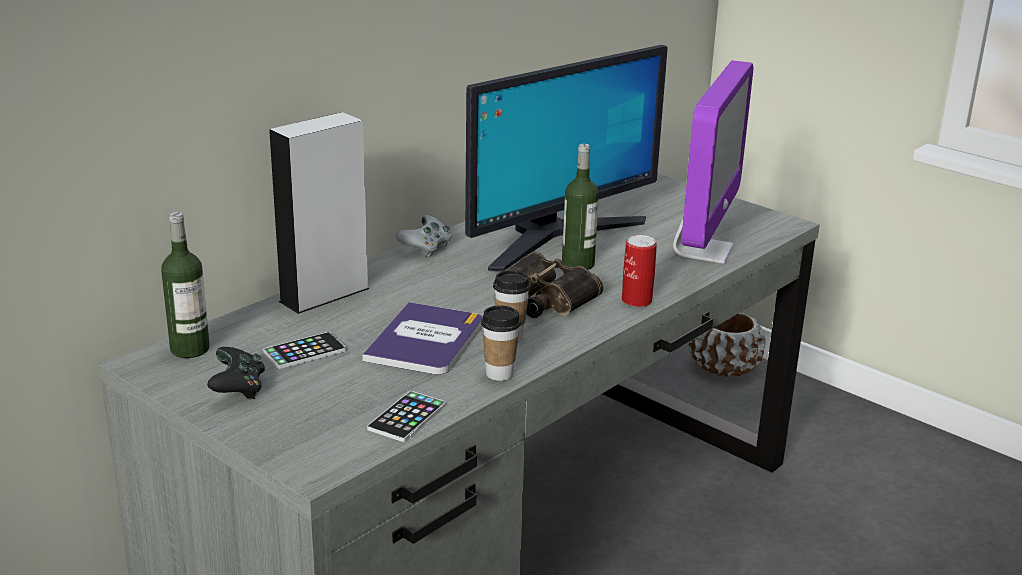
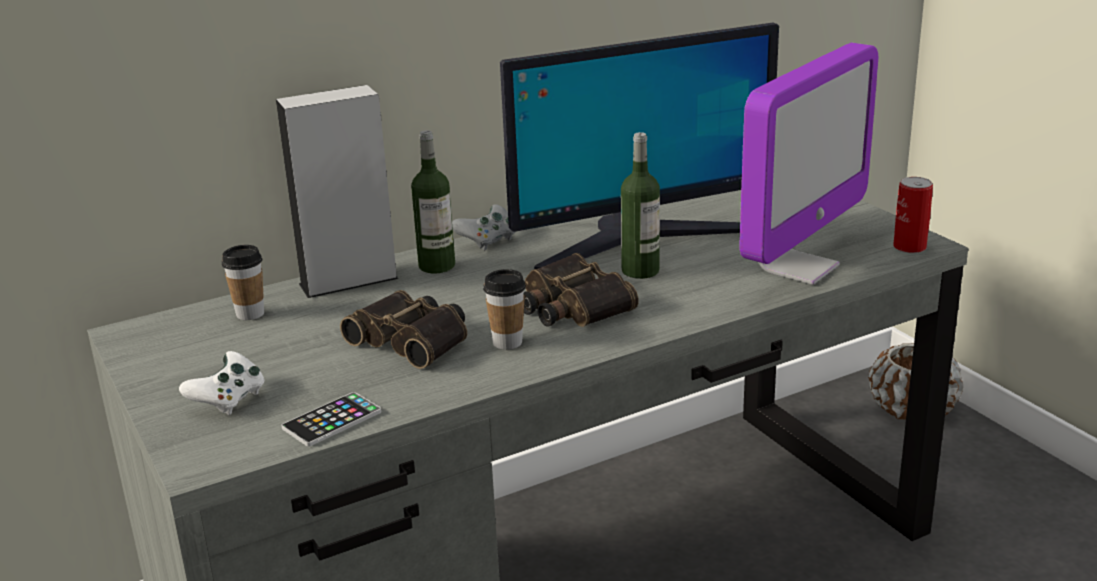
camera: 20 degrees right, 0 degrees up
(190, 349) = (178, 324): bottle -> bottle (437, 266)
(238, 389) = (192, 370): black game controller -> none
(297, 412) = (228, 401): none -> white game controller
(304, 351) = (284, 338): phone -> none
(425, 340) = (413, 339): book -> binoculars
(499, 373) = (464, 384): cup -> cup (250, 314)
(636, 301) = (677, 318): can -> can (909, 247)

